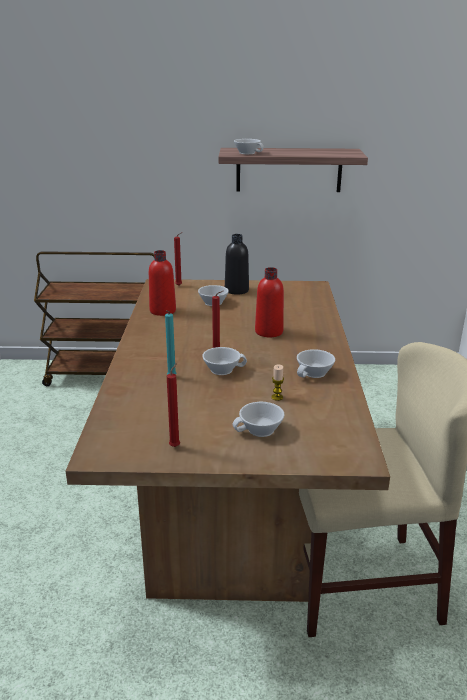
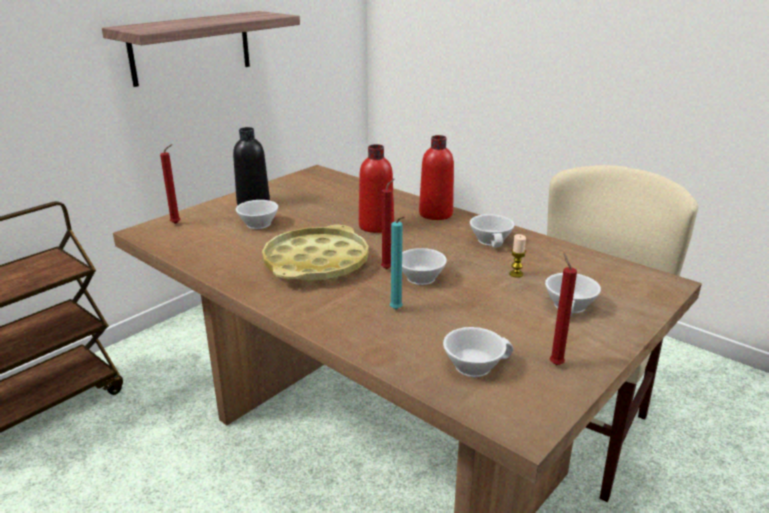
camera: 50 degrees left, 0 degrees up
(162, 311) = (222, 255): red bottle -> red bottle (435, 214)
(192, 335) = (316, 263): none -> yellow tray
(248, 153) = (163, 27): white cup -> white cup (474, 364)

